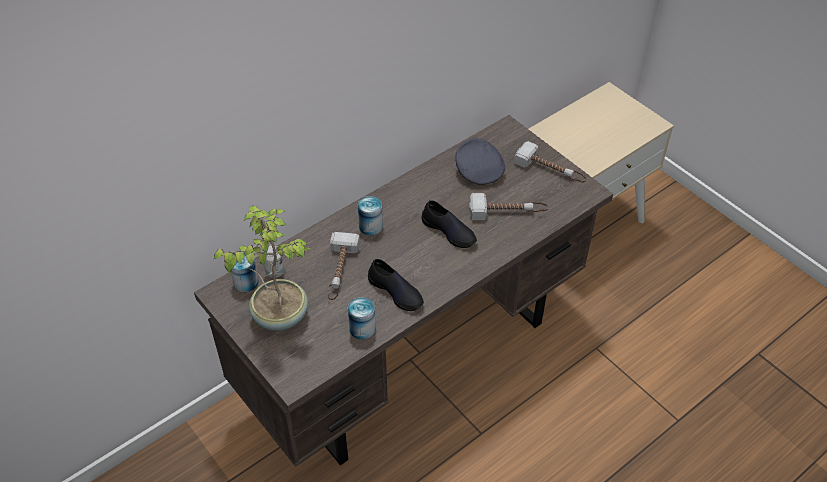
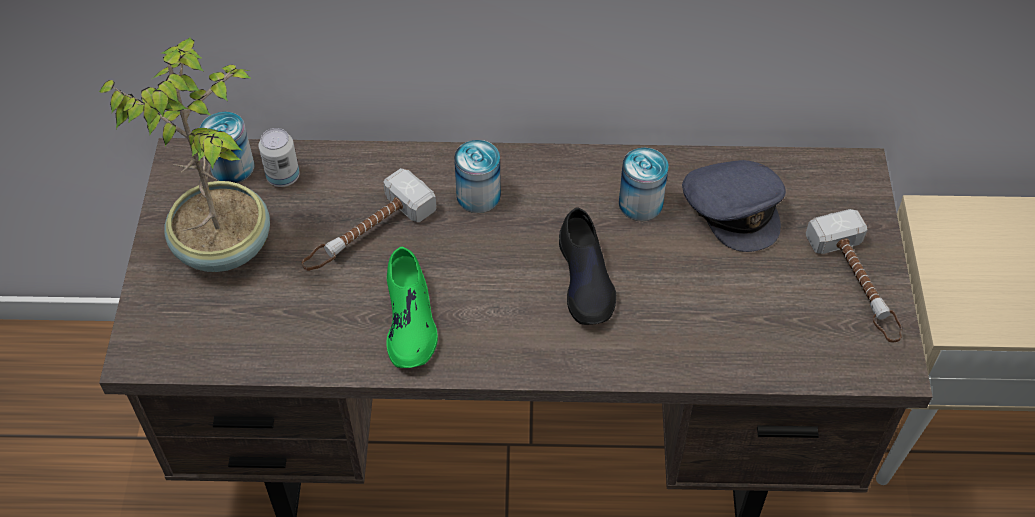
camera: 40 degrees right, 5 degrees up
(362, 329) = (306, 342): can -> can (640, 203)
(396, 291) = (410, 320): black shoe -> green shoe
(477, 170) = (733, 209): grey cap -> grey cap turned 135 degrees clockwise
(508, 211) = (712, 308): hammer -> none

